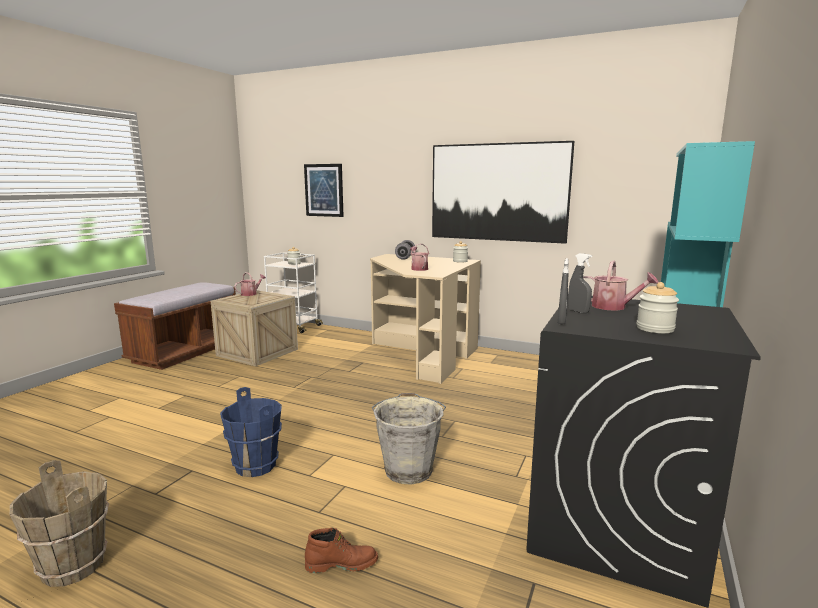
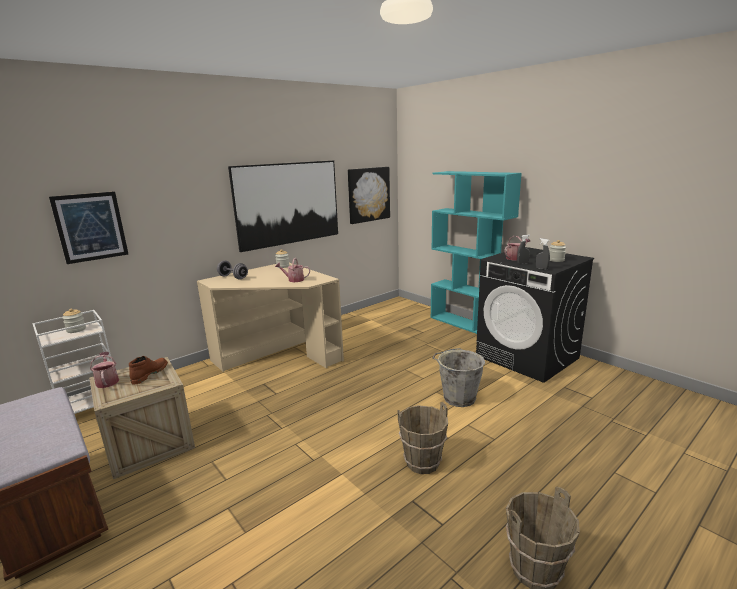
camera: 65 degrees left, 5 degrees up
(255, 466) = (422, 463): blue bucket -> brown bucket
(342, 563) = (546, 437): brown boot -> brown boot (149, 374)
(638, 194) = (368, 194): none -> picture

